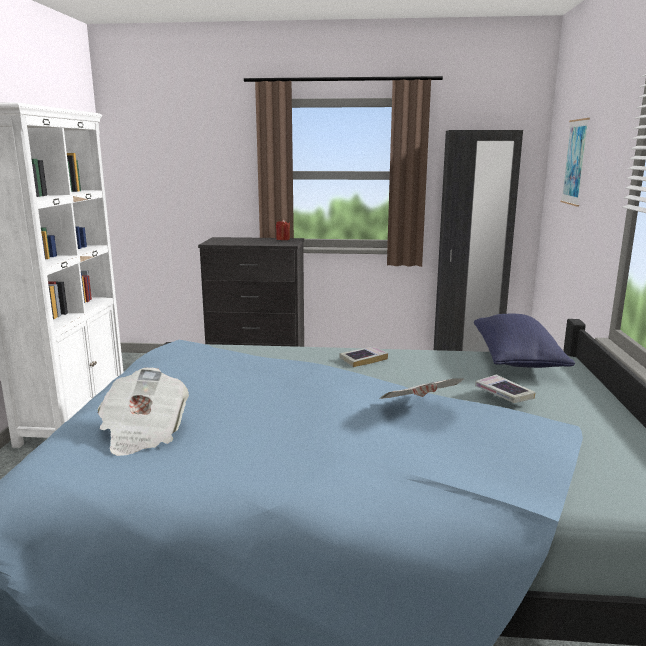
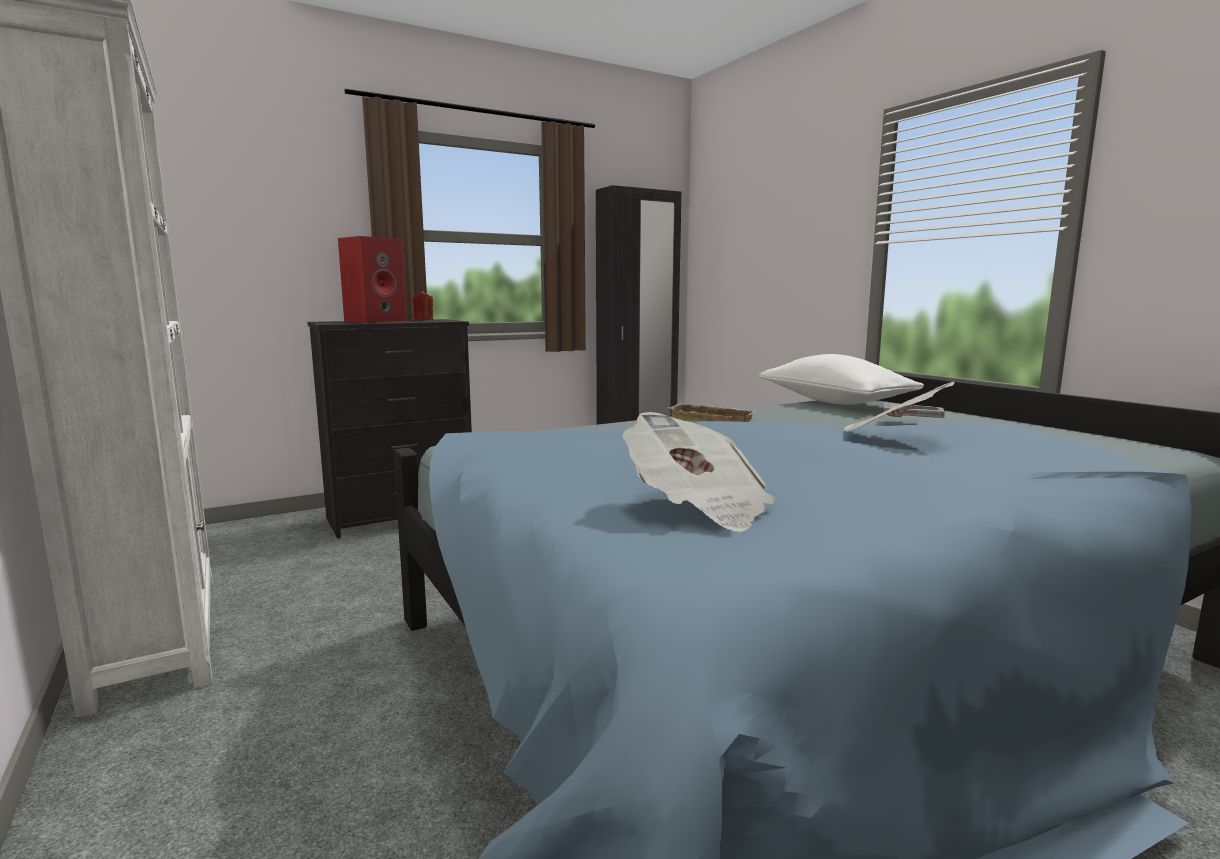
camera: 35 degrees left, 5 degrees down
(247, 240) = (376, 321): none -> red speaker
(363, 359) = (713, 419): book -> beige tray
(516, 359) = (834, 402): blue pillow -> white pillow
(575, 162) = (753, 221): picture -> none

